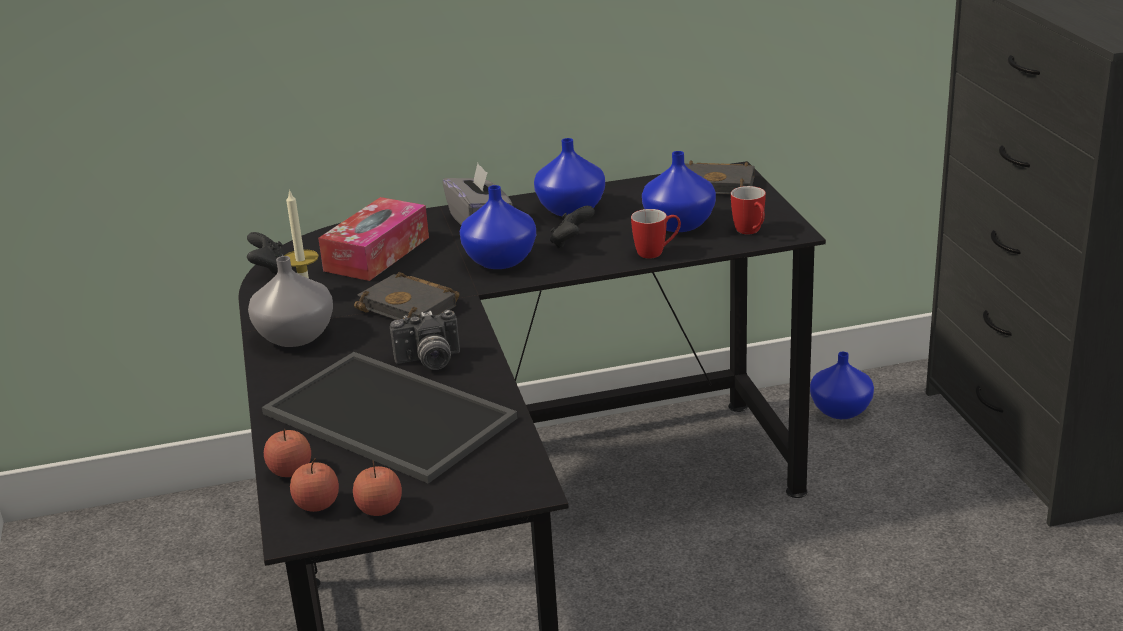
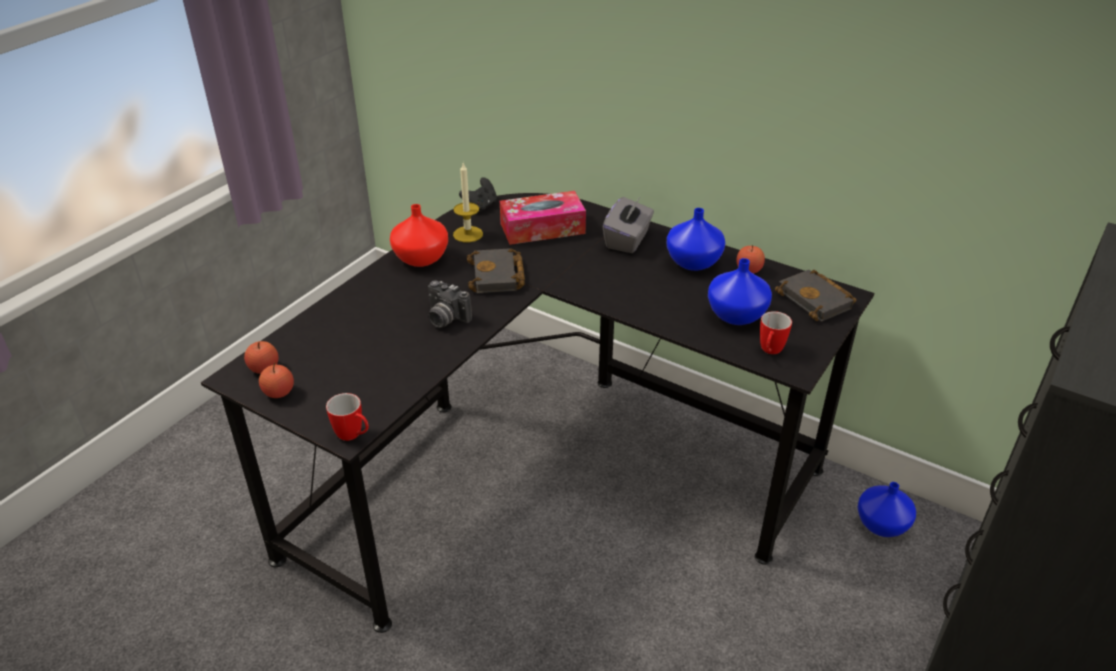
camera: 45 degrees right, 10 degrees up
(290, 471) = (287, 339): apple -> apple (748, 270)
(296, 337) = (420, 259): grey vase -> red vase
(393, 415) = (376, 340): tray -> none
(501, 261) = (592, 275): blue vase -> none
(571, 242) = (650, 287): black game controller -> none
(657, 252) = (684, 327): mug -> mug (353, 436)

